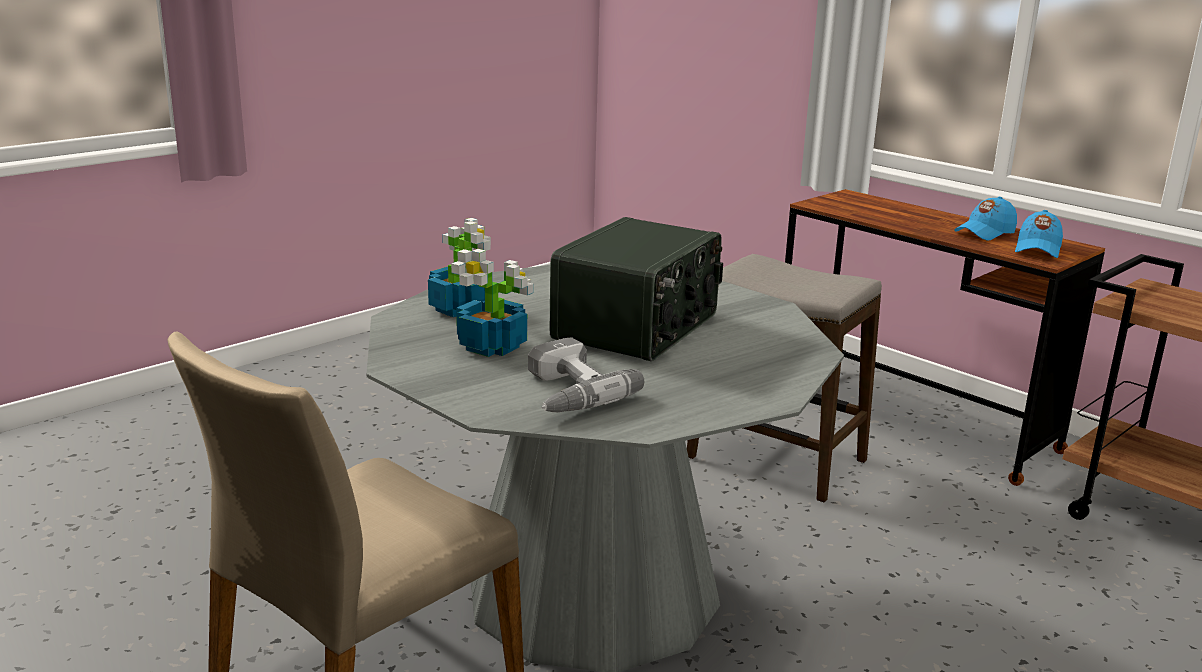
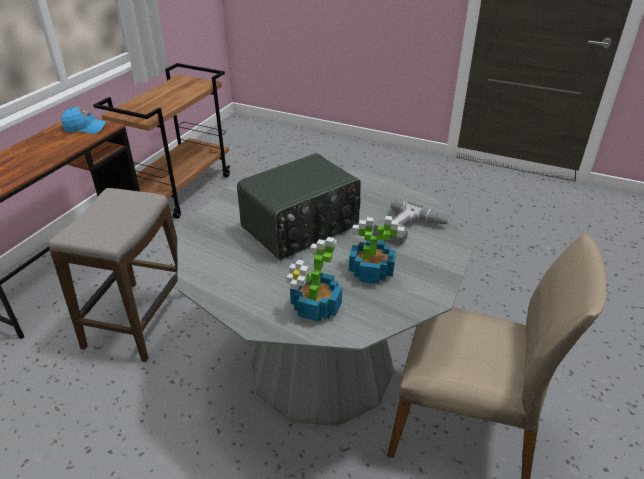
camera: 110 degrees left, 15 degrees up
(639, 327) = (301, 228): radio -> radio turned 135 degrees clockwise
(985, 233) = (50, 142): blue cap -> none

